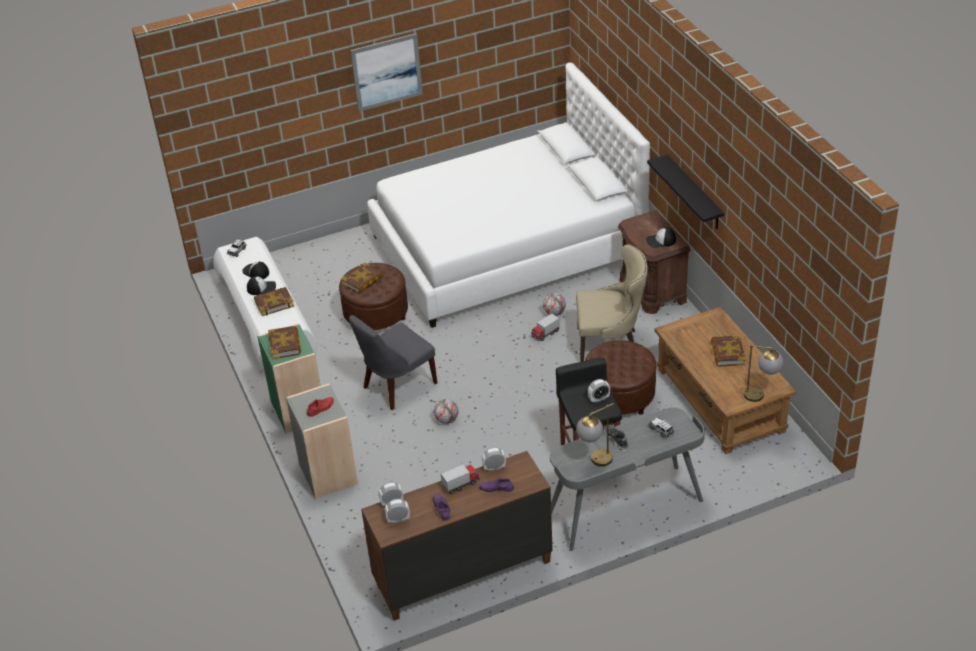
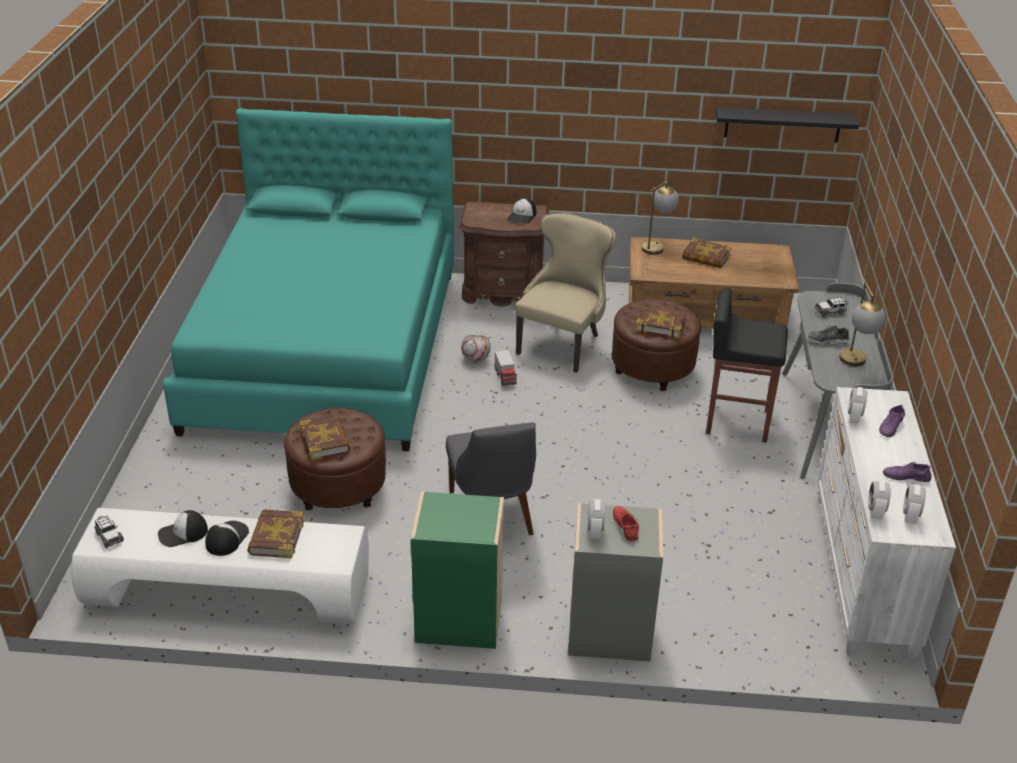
camera: 65 degrees left, 5 degrees down
(285, 345) = (458, 518): book -> book (660, 325)
(386, 72) = (118, 181): picture -> none
(446, 420) = (589, 497): football -> none
(461, 484) = (870, 449): toy truck -> none
(462, 573) = (862, 574): brown dresser -> white dresser
(508, 248) = (327, 348): white bed -> turquoise bed
(599, 399) = (754, 329): alarm clock -> alarm clock (595, 531)
(694, 193) = (545, 137): black shelf -> black shelf (782, 124)
(761, 395) = (782, 262): table lamp -> table lamp (657, 246)

